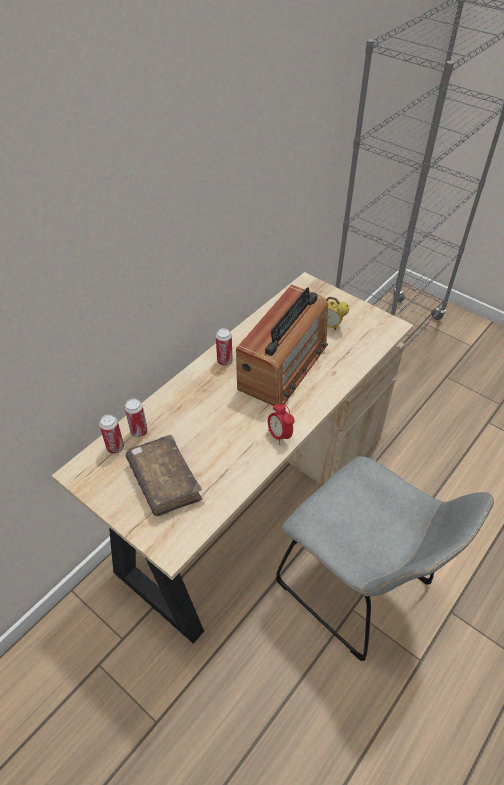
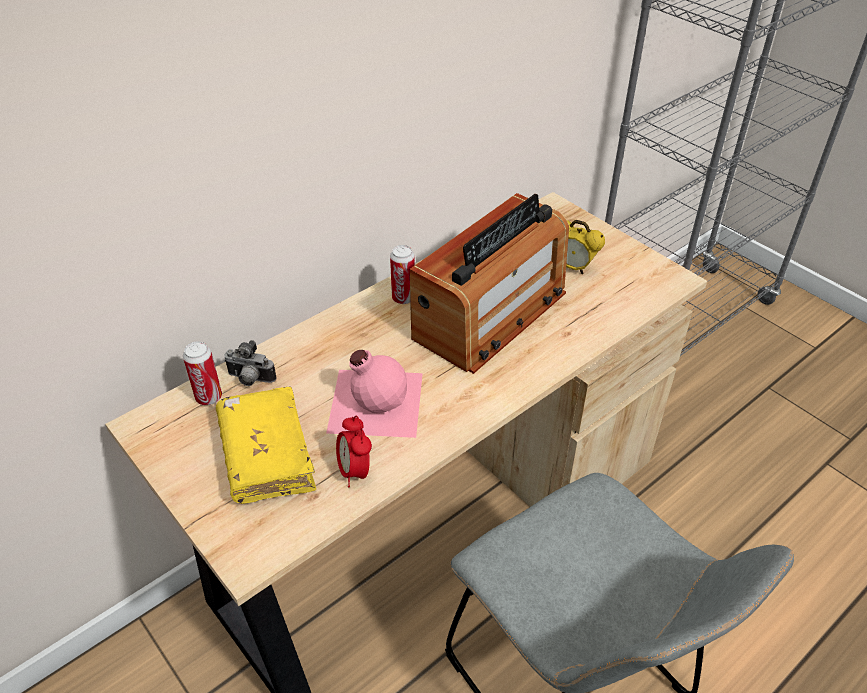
camera: 10 degrees right, 5 degrees down
(139, 431) = (250, 380): can -> camera
(164, 481) = (266, 455): brown book -> yellow book
(223, 435) = (374, 401): none -> pink bottle
(279, 435) = (460, 412): alarm clock -> alarm clock (355, 471)

